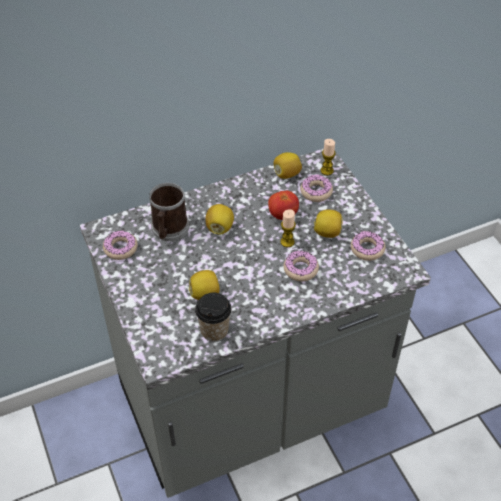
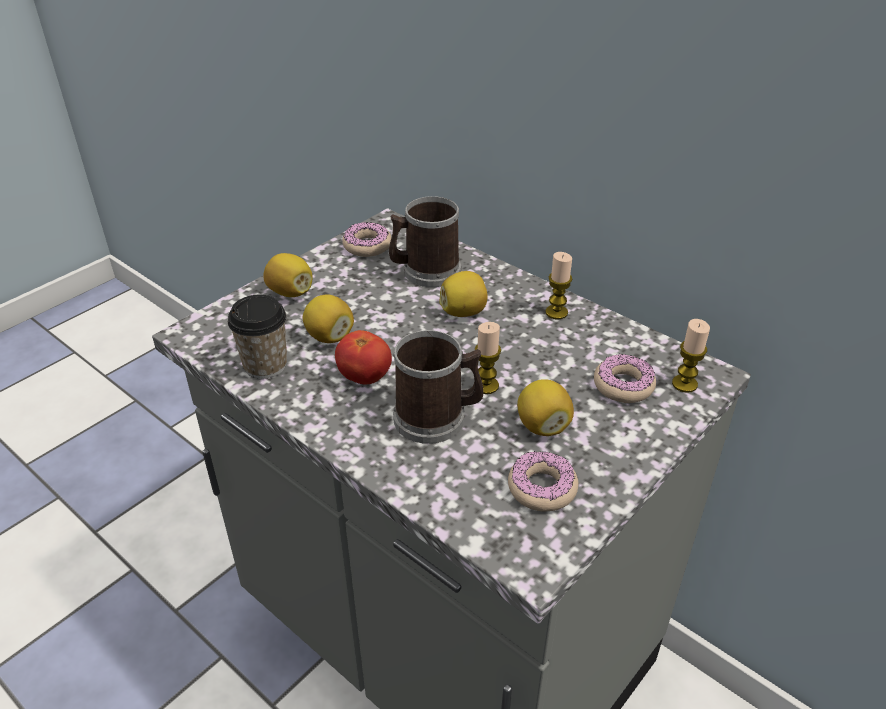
camera: 65 degrees right, 10 degrees down
(245, 191) = (556, 312): none -> candle
(283, 215) = (540, 364): tomato -> tomato (365, 377)
(286, 174) = (631, 343): lemon -> lemon (290, 292)
(300, 269) = (437, 417): donut -> mug

